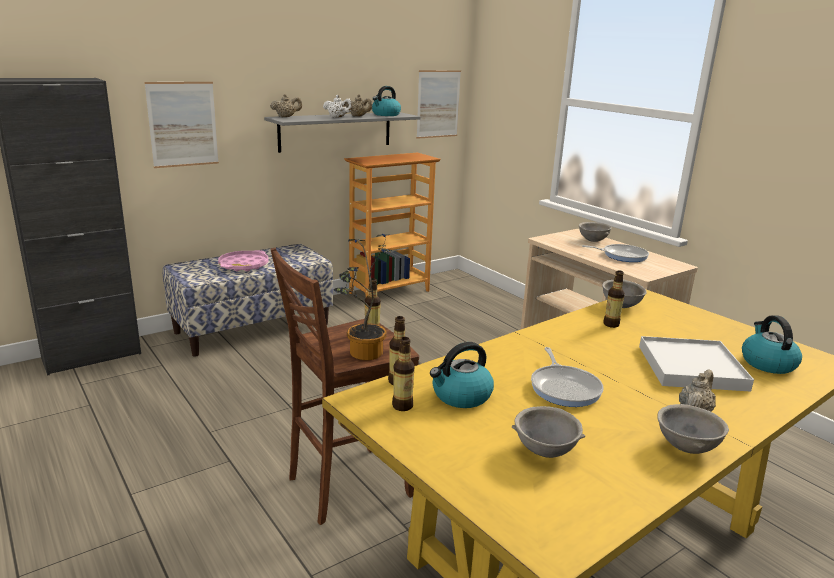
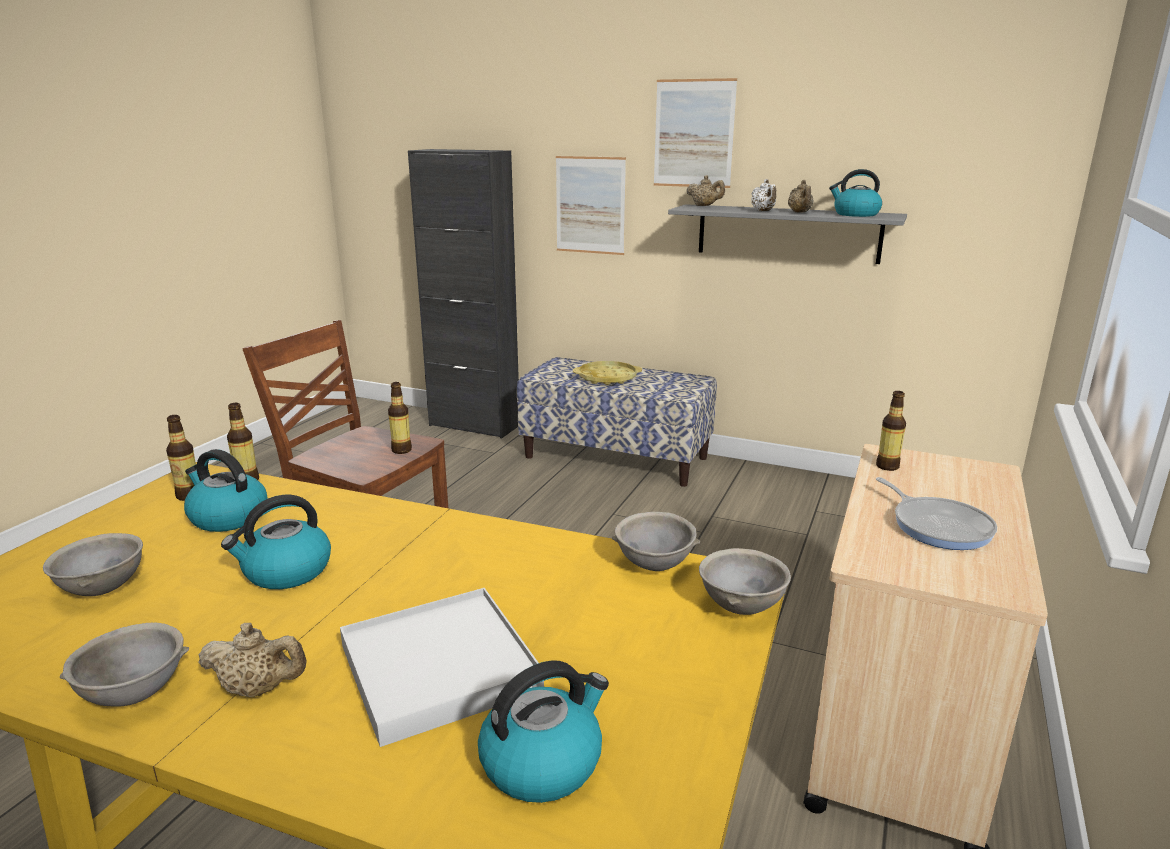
camera: 60 degrees right, 0 degrees up
(244, 265) = (607, 378): pink tray -> yellow tray
(362, 354) = (339, 460): potted plant -> none
(389, 292) = (834, 487): bookcase -> none
(438, 104) = (997, 206): picture -> picture (694, 134)
(564, 388) = (286, 572): frying pan -> kettle
(592, 241) = (969, 488): grey bowl -> grey bowl (740, 607)
(611, 324) = (557, 569): bottle -> bottle (887, 466)

